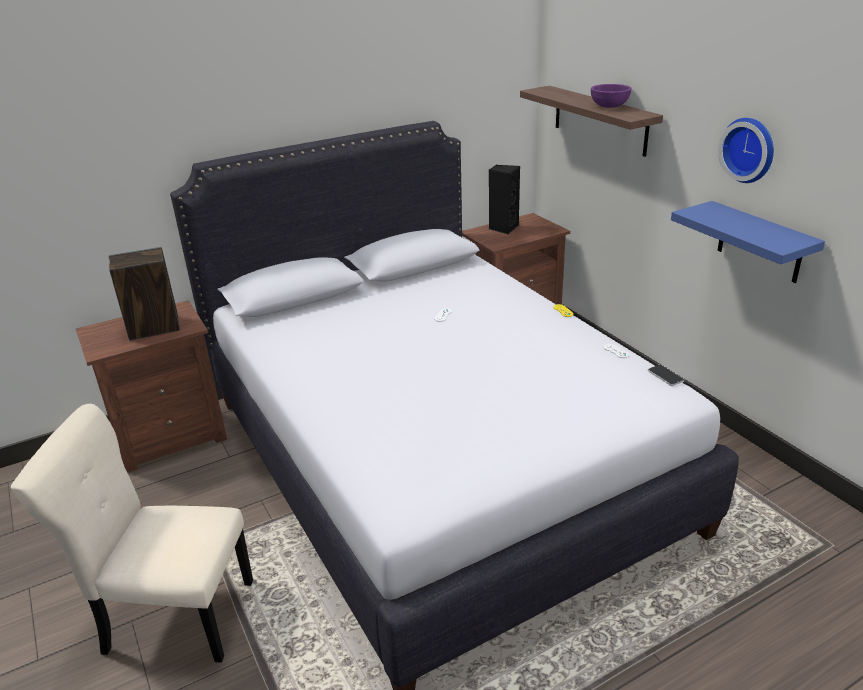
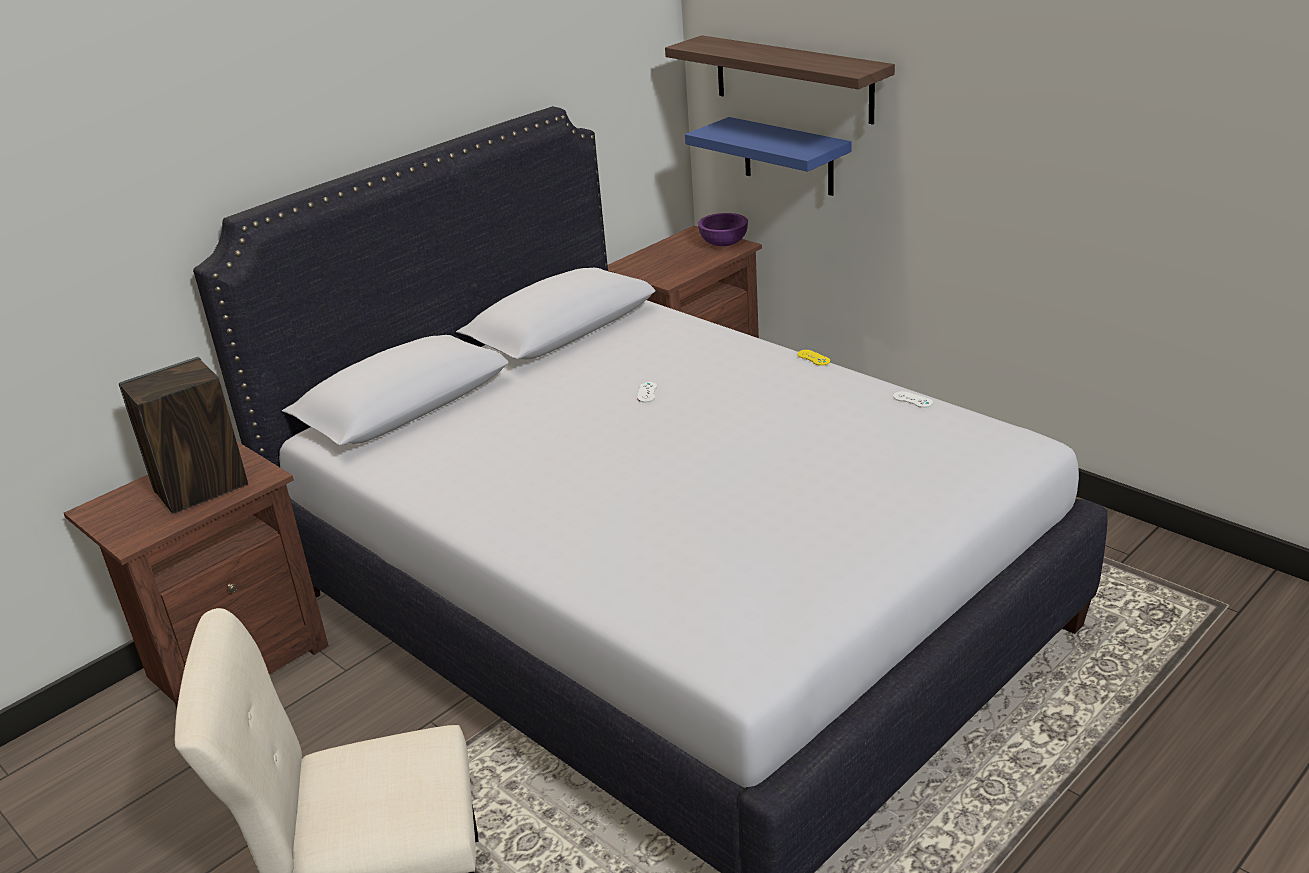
camera: 15 degrees left, 0 degrees up
(503, 228) = (663, 254): black speaker -> none
(609, 106) = (813, 59): purple bowl -> purple bowl (723, 243)
(665, 376) = (993, 421): phone -> none
(749, 149) = (1031, 100): wall clock -> none
(760, 242) = (1061, 223): blue shelf -> blue shelf (788, 156)

